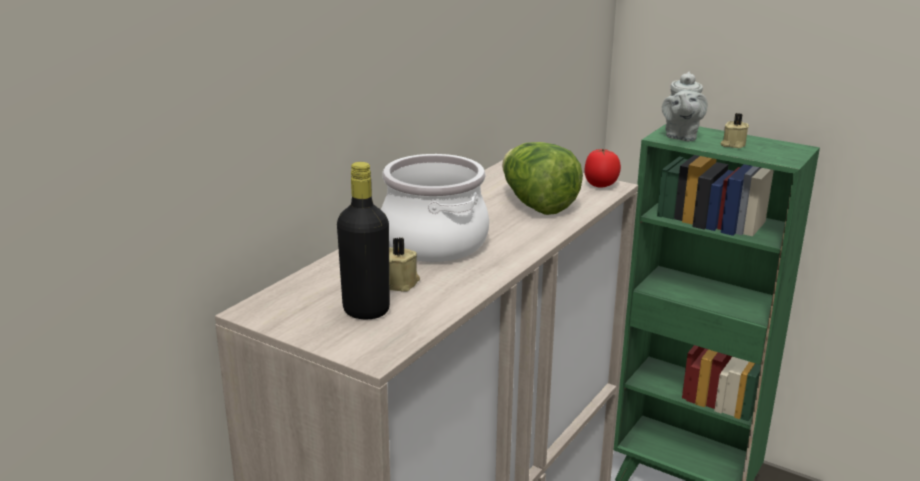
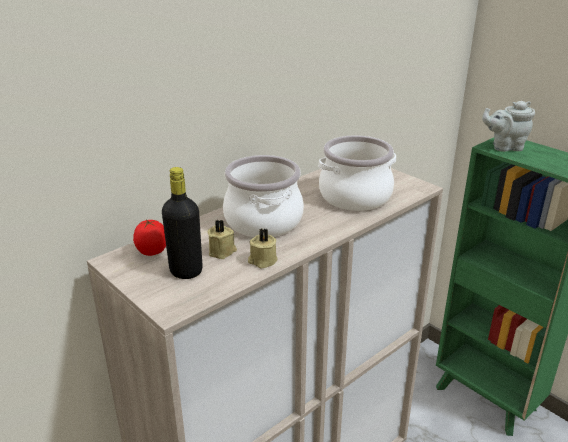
camera: 15 degrees right, 5 degrees up
(536, 204) = (355, 197): lettuce -> cooking pot
(600, 186) = (412, 186): tomato -> tomato (152, 252)
(680, 136) = (505, 147): grey teapot -> grey teapot turned 60 degrees clockwise
(732, 145) = (544, 158): beige candle -> beige candle (262, 261)

